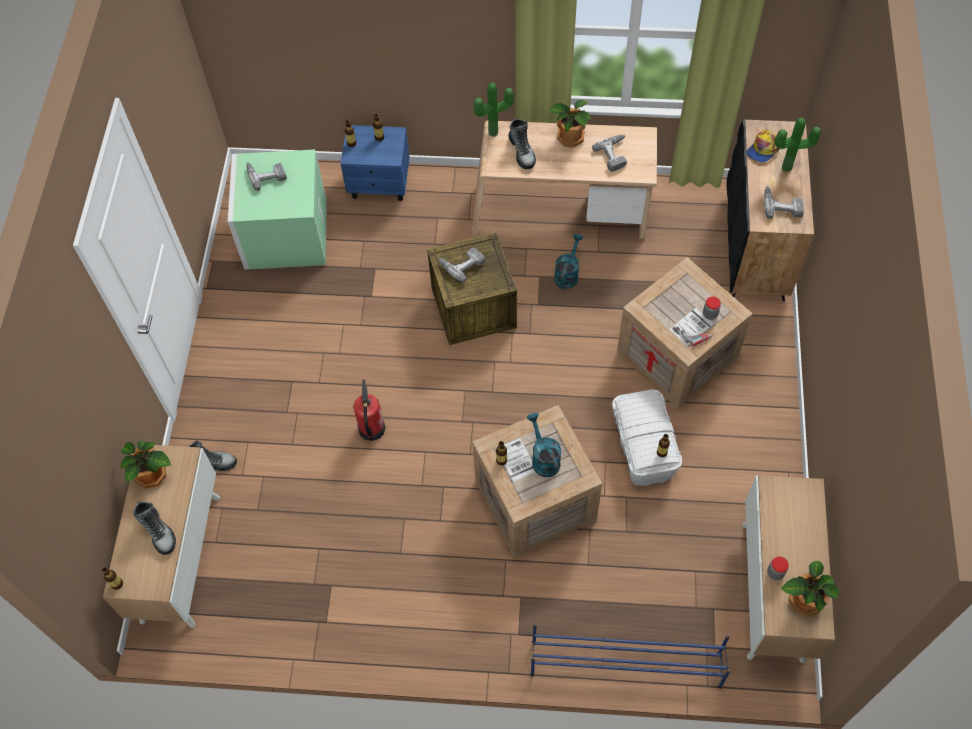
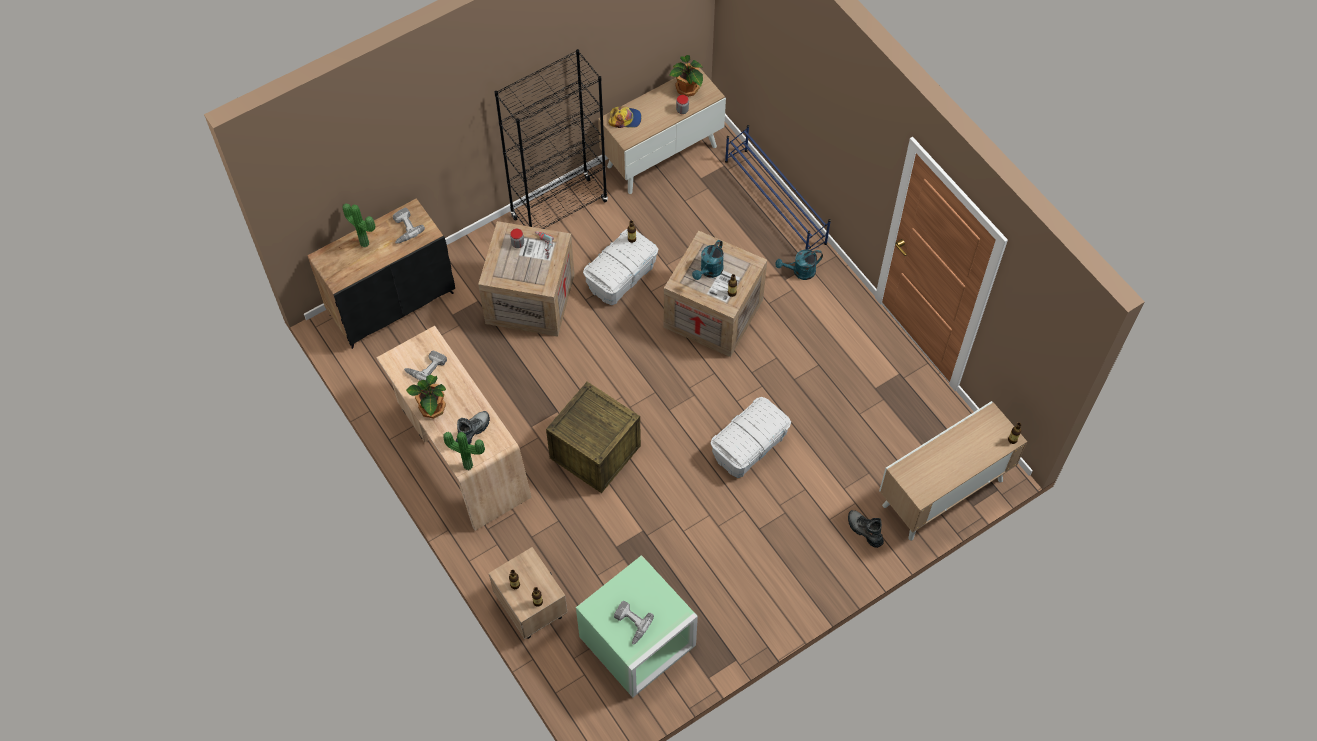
camera: 130 degrees left, 0 degrees up
(152, 476) = (931, 481): potted plant -> none
(158, 531) = (960, 445): boot -> none
(371, 429) = (749, 447): fire extinguisher -> white storage box
(380, 184) = (530, 606): blue nightstand -> beige nightstand
(461, 264) = (593, 431): power drill -> none
(567, 273) = (513, 409): turquoise watering can -> turquoise watering can (800, 272)
(763, 149) = (356, 266): cap -> cap (625, 119)
(769, 445) = (559, 209): none -> black bookcase

